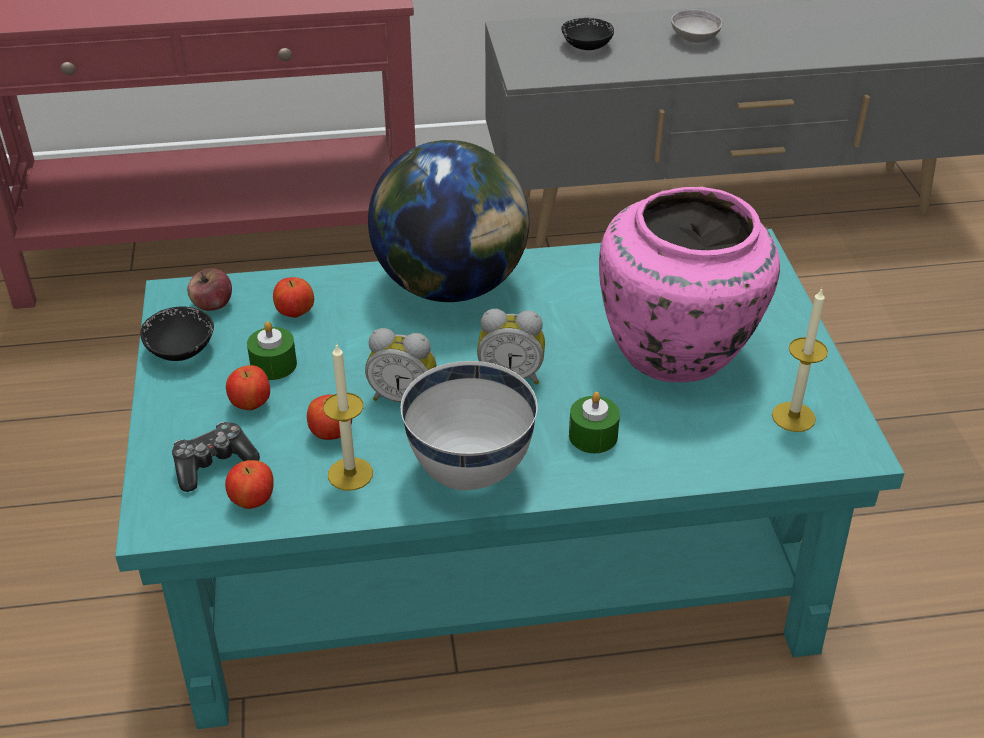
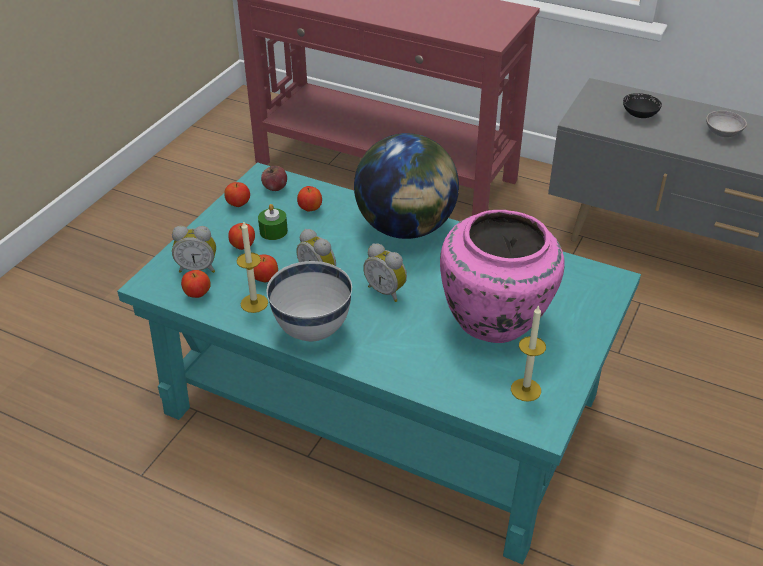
camera: 35 degrees right, 0 degrees up
(181, 349) = (238, 204): black bowl -> apple
(213, 464) = (198, 268): game controller -> alarm clock
(593, 436) = (396, 344): green candle -> none

